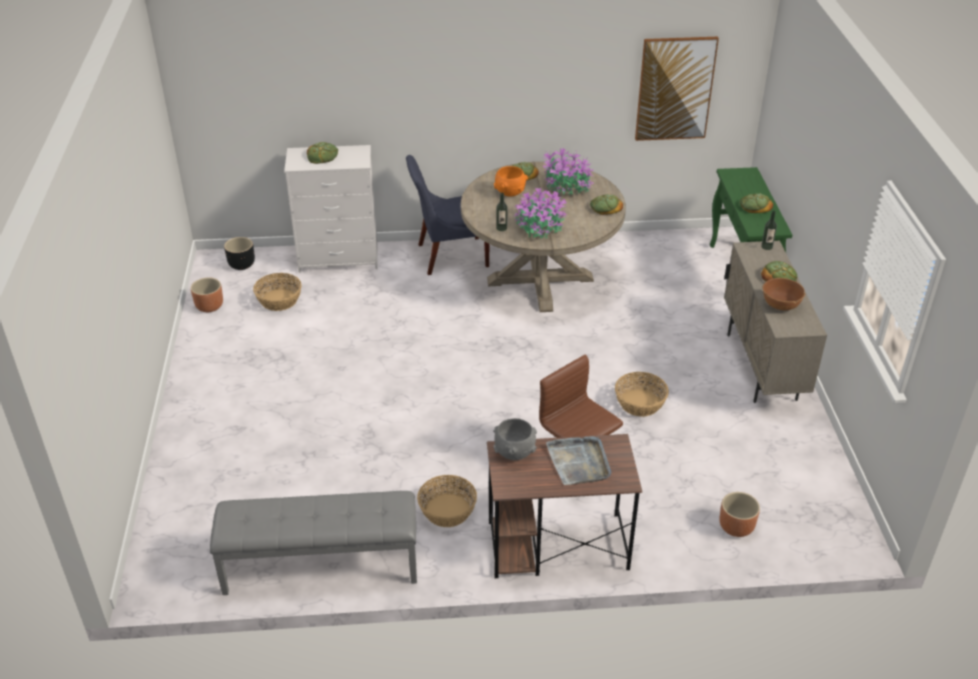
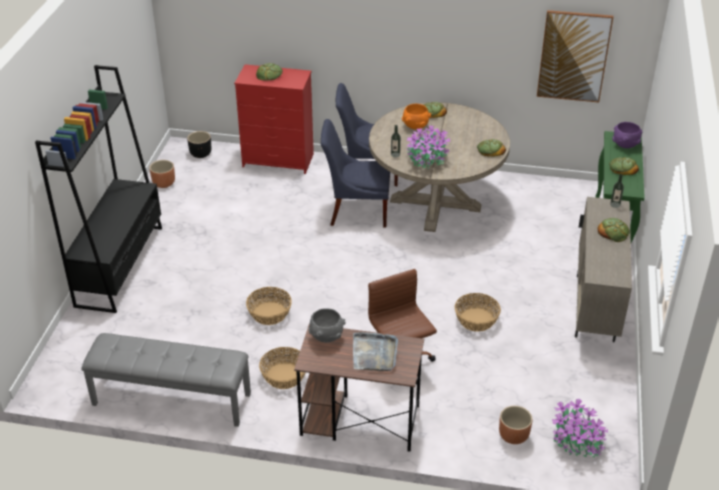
camera: 15 degrees right, 0 degrees up
(192, 414) = (120, 265): none -> black bookcase
(279, 300) = (218, 187): basket -> basket (269, 314)
(339, 258) = (279, 160): white dresser -> red dresser
(453, 302) = (356, 211): none -> blue chair
(566, 187) = (465, 128): potted plant -> potted plant (576, 442)
(746, 181) = (625, 145): none -> purple bowl
(780, 304) = (603, 256): brown bowl -> none

